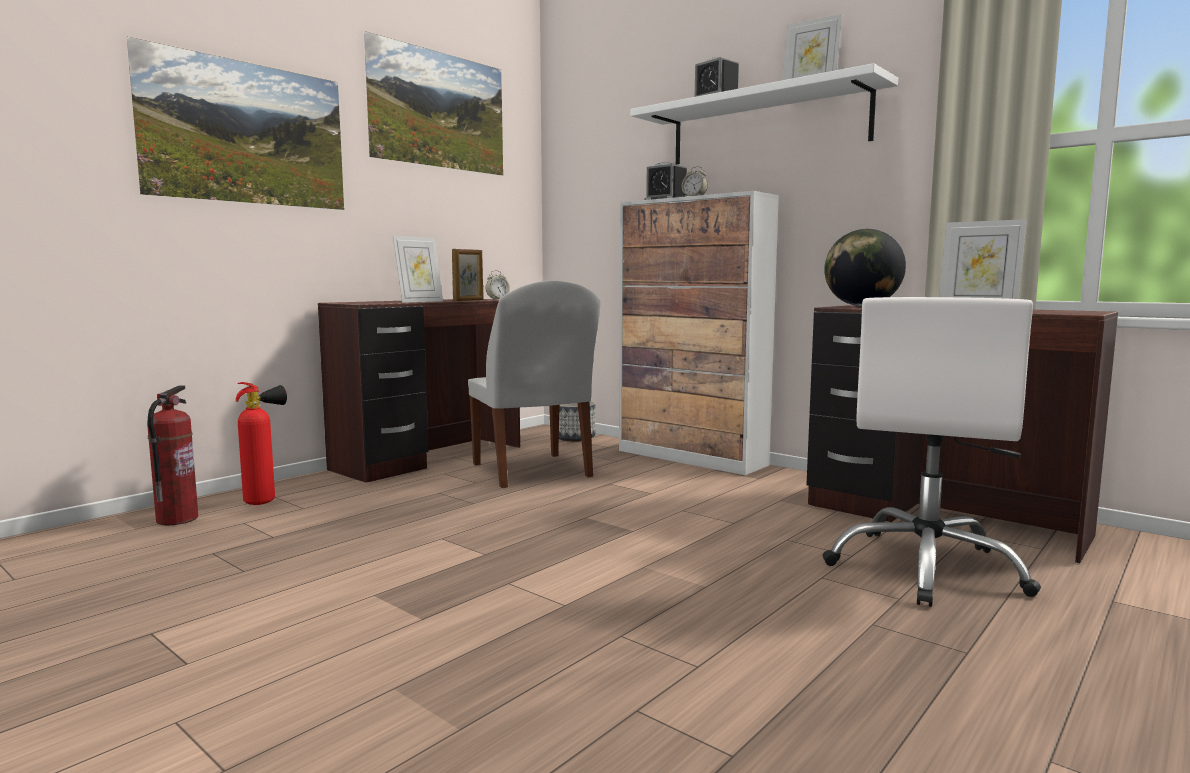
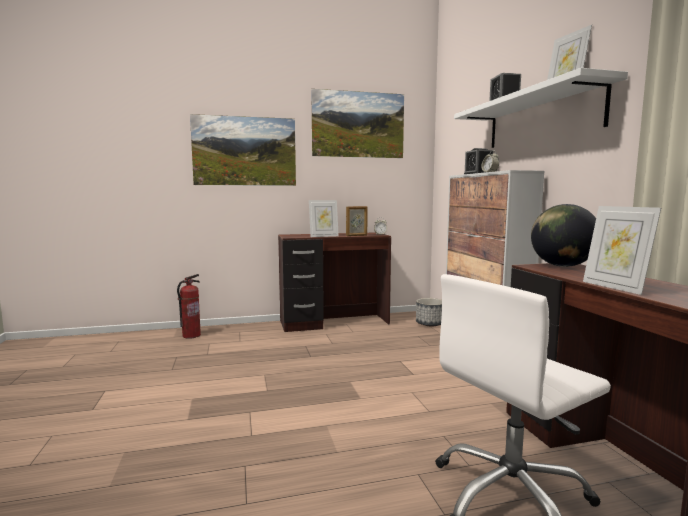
camera: 35 degrees right, 0 degrees up
(266, 501) = (232, 334): fire extinguisher -> none
(532, 472) = (370, 343): white chair -> none

